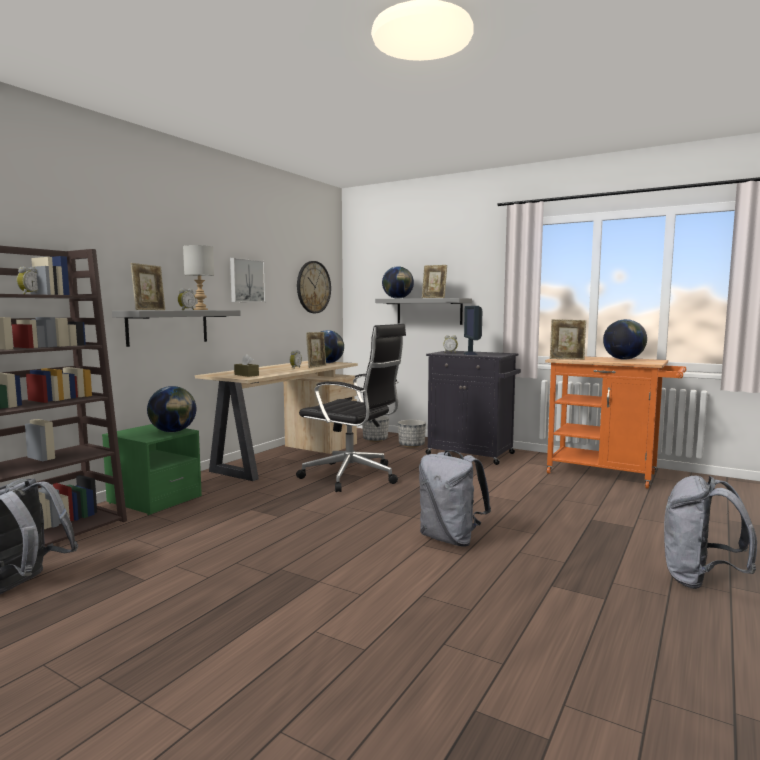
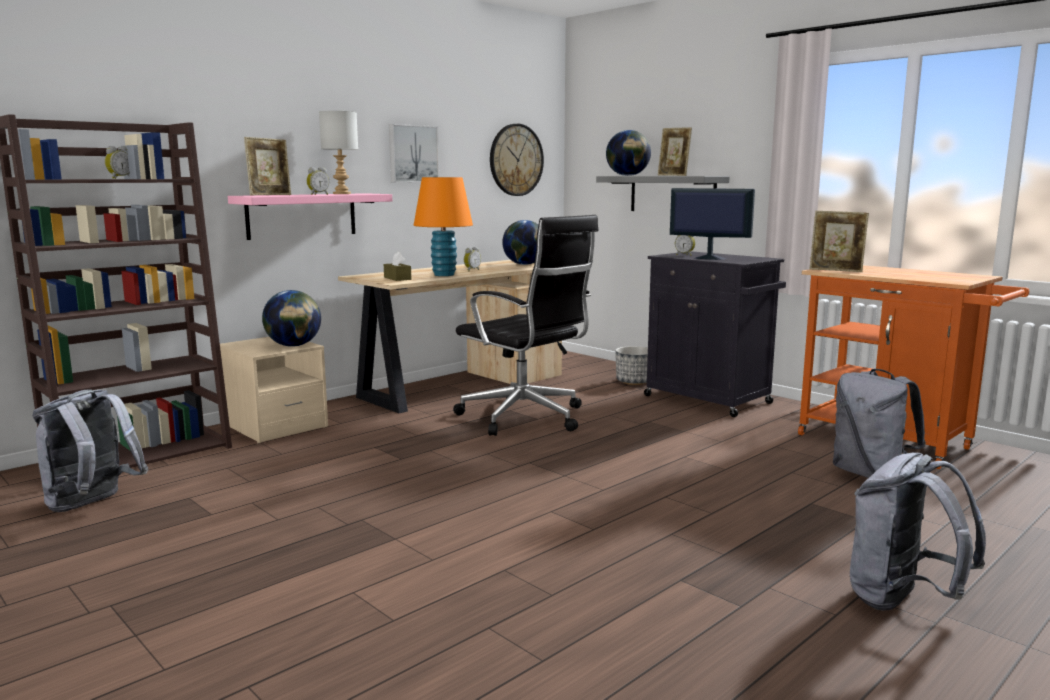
camera: 15 degrees right, 5 degrees up
(154, 500) = (275, 426): green nightstand -> beige nightstand
(168, 327) = (302, 215): grey shelf -> pink shelf
(279, 371) = (444, 275): none -> orange table lamp
(316, 366) = (501, 269): picture frame -> none
(375, 440) = (590, 371): planter -> none
(450, 539) = (592, 508): grey backpack -> grey backpack (870, 474)
(470, 354) = (708, 258): monitor -> monitor turned 105 degrees clockwise
(623, 359) = (927, 273): globe -> none

